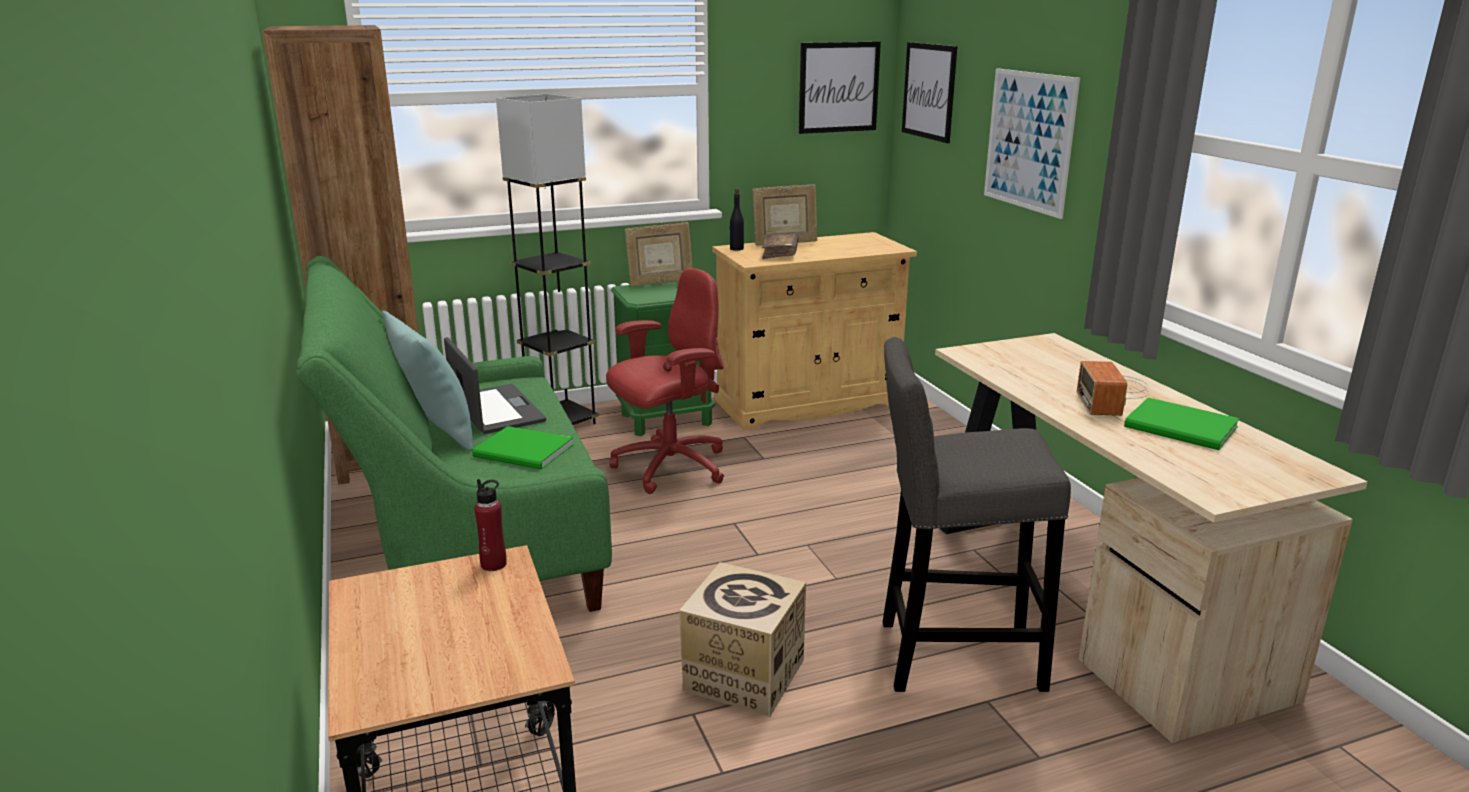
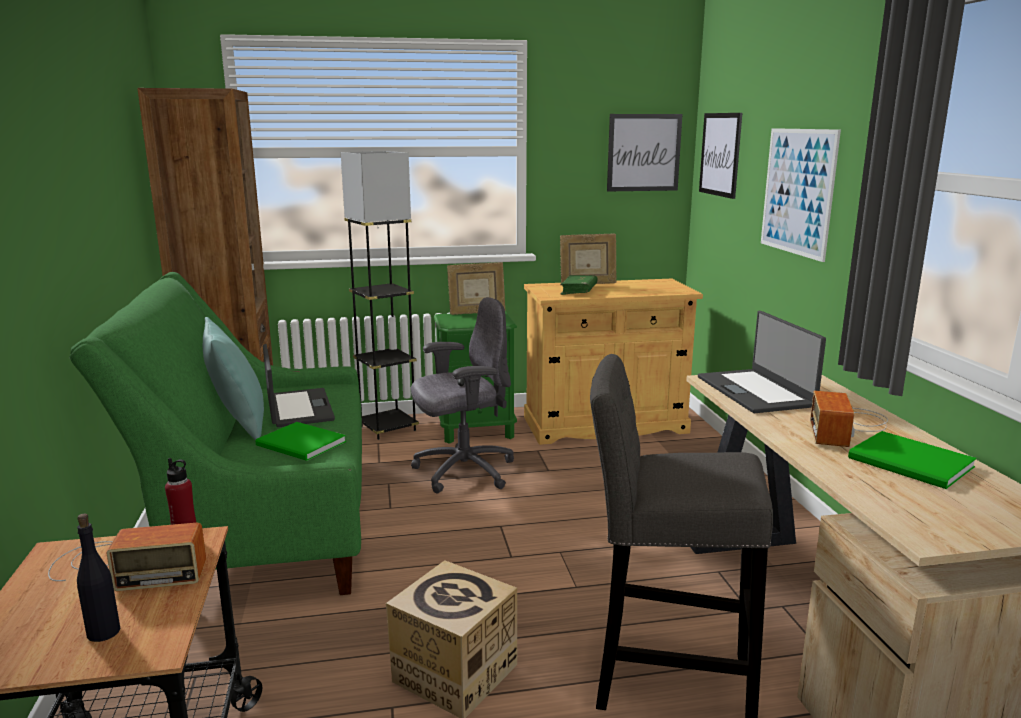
camera: 10 degrees right, 5 degrees down
(447, 595) = (125, 566): none -> radio
(669, 467) = (462, 471): red office chair -> grey office chair
(736, 249) = (543, 286): black bottle -> black bottle (103, 632)
(780, 253) = (578, 291): brown book -> green book
(1012, 362) = (756, 391): none -> laptop

